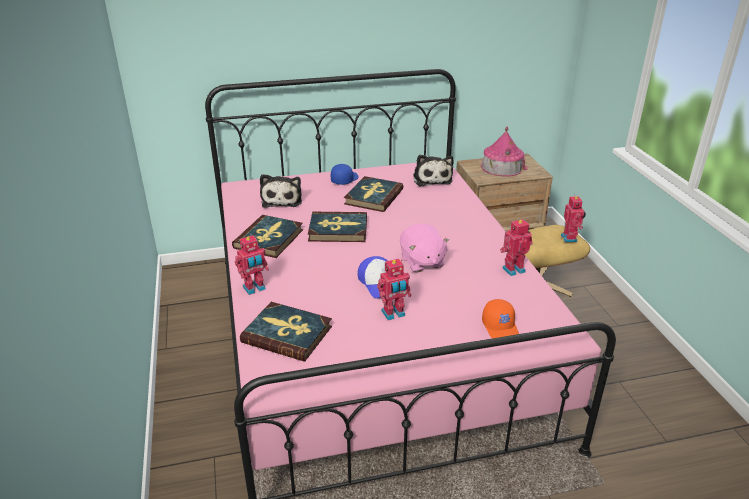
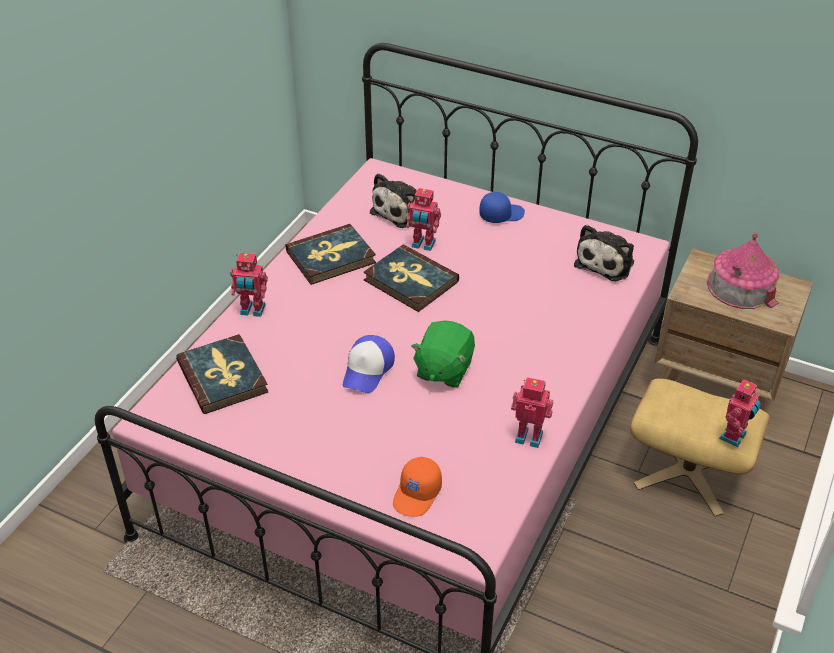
camera: 40 degrees right, 10 degrees up
(373, 196) = (503, 255): book -> none
(394, 314) = (337, 414): toy robot -> toy robot (423, 245)
(421, 262) = (443, 369): pink plush toy -> green plush toy

